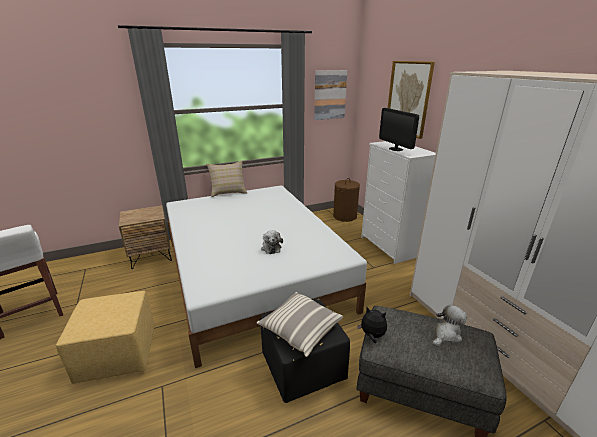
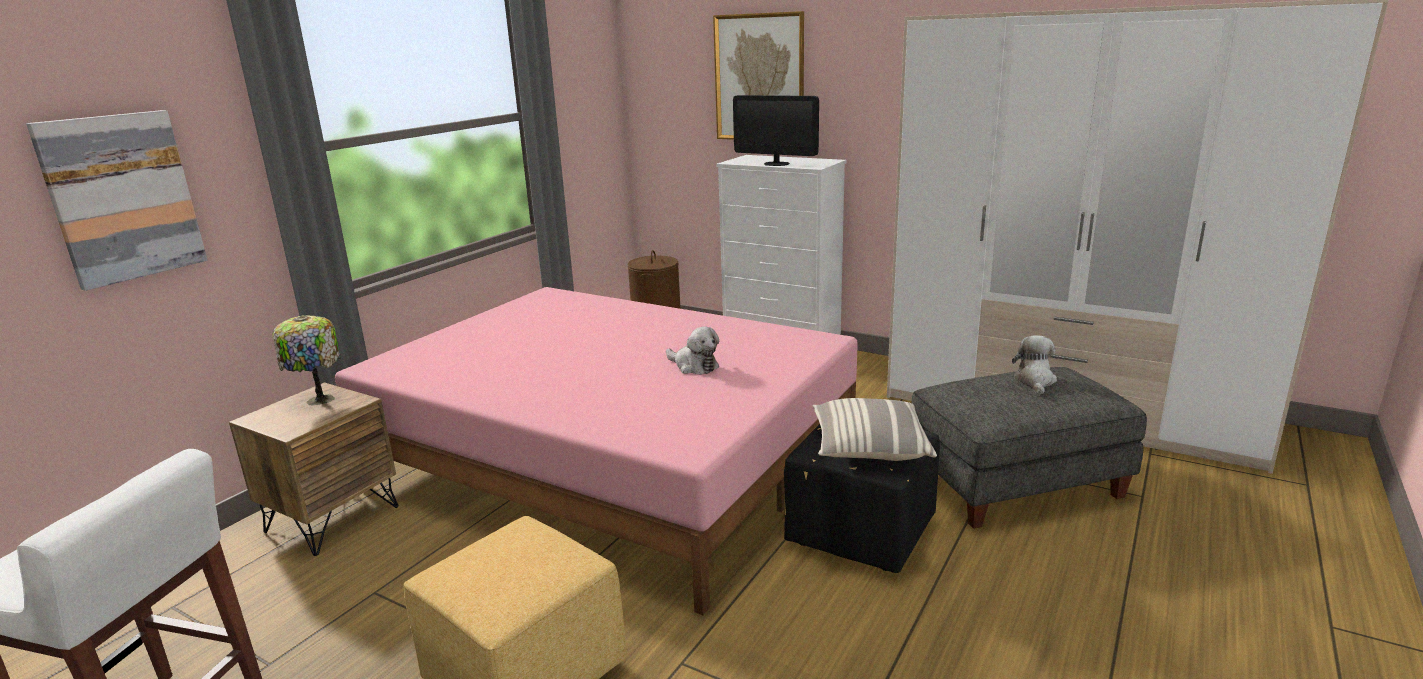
camera: 35 degrees left, 5 degrees down
(149, 212) = (318, 401): none -> table lamp
(228, 192) = (454, 321): beige pillow -> none
(253, 273) = (610, 461): white bed -> pink bed
(329, 95) = (585, 90): picture -> picture (122, 197)
(372, 336) = (963, 415): plush toy -> none

